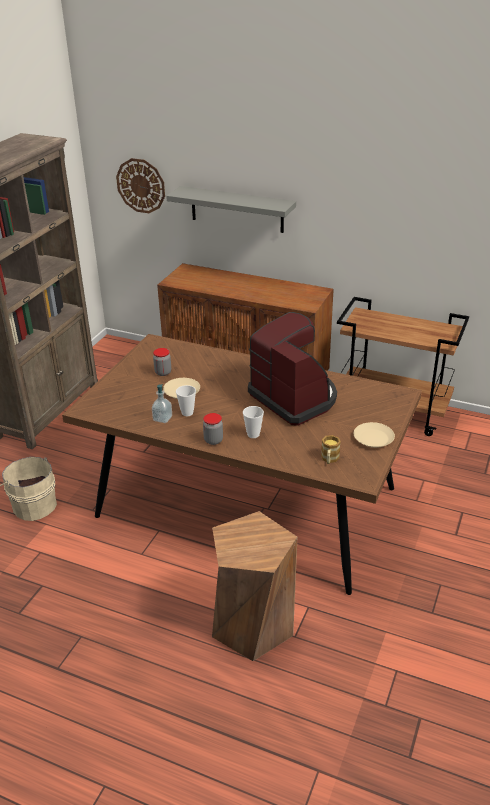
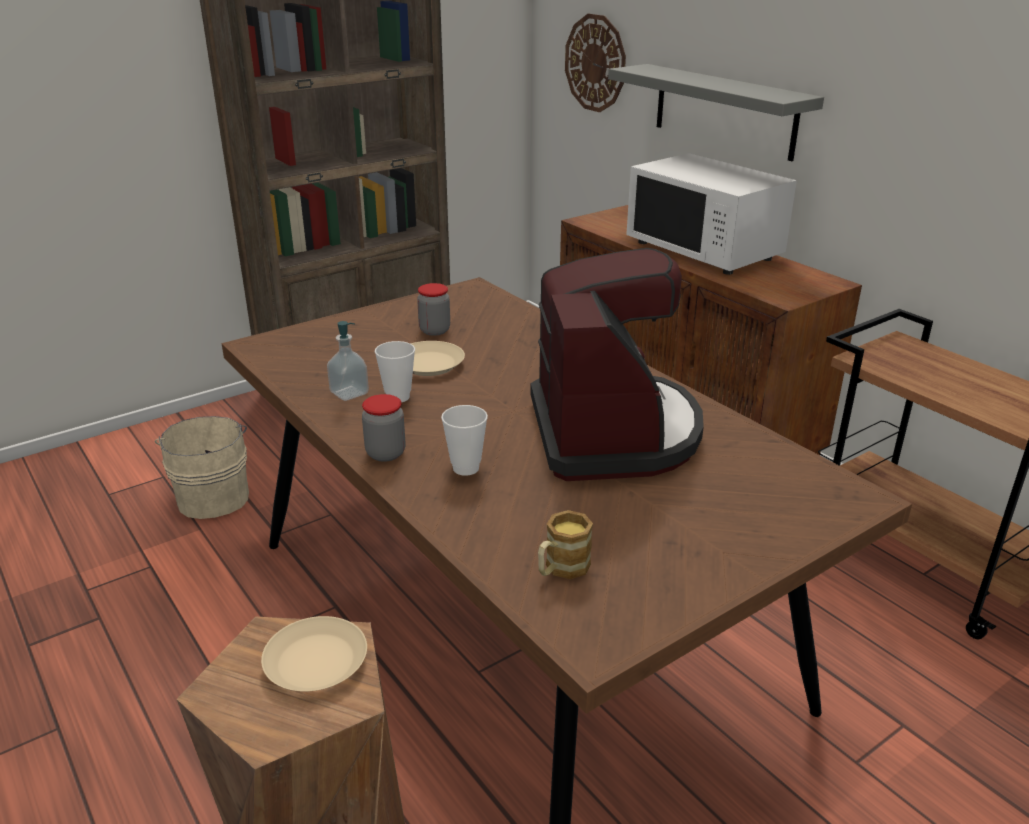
camera: 30 degrees right, 5 degrees down
(248, 286) = (704, 250): none -> white microwave
(373, 438) = (702, 562): beige plate -> beige plate (316, 661)

